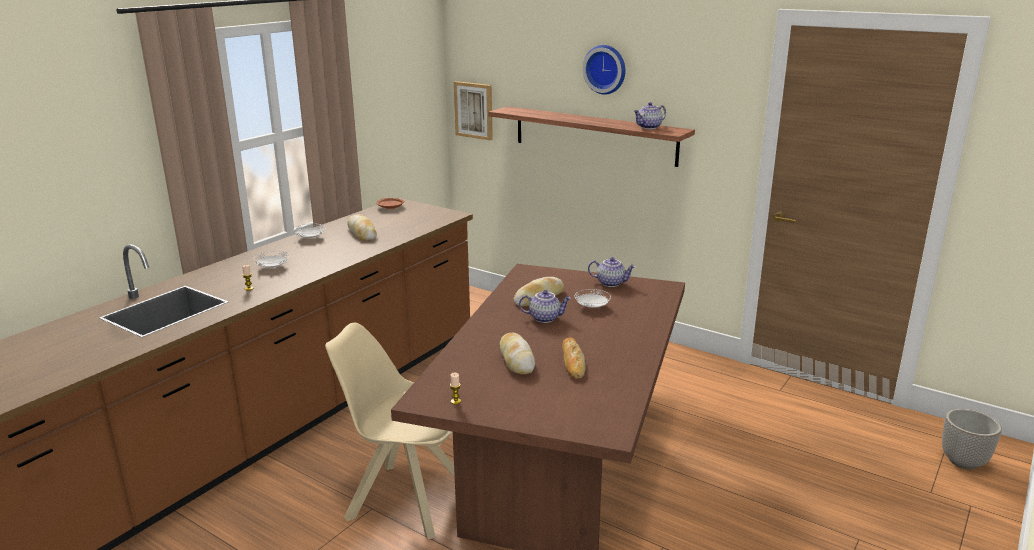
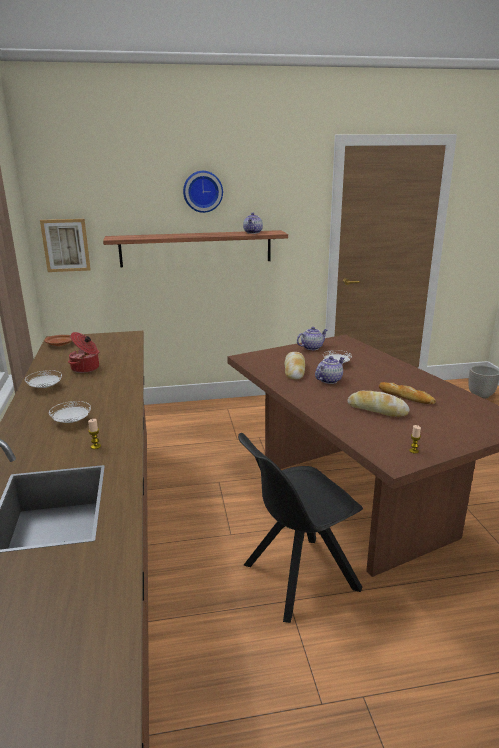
camera: 45 degrees left, 0 degrees up
(362, 233) = (86, 368): bread -> cooking pot
(404, 499) = (297, 578): beige chair -> black chair

